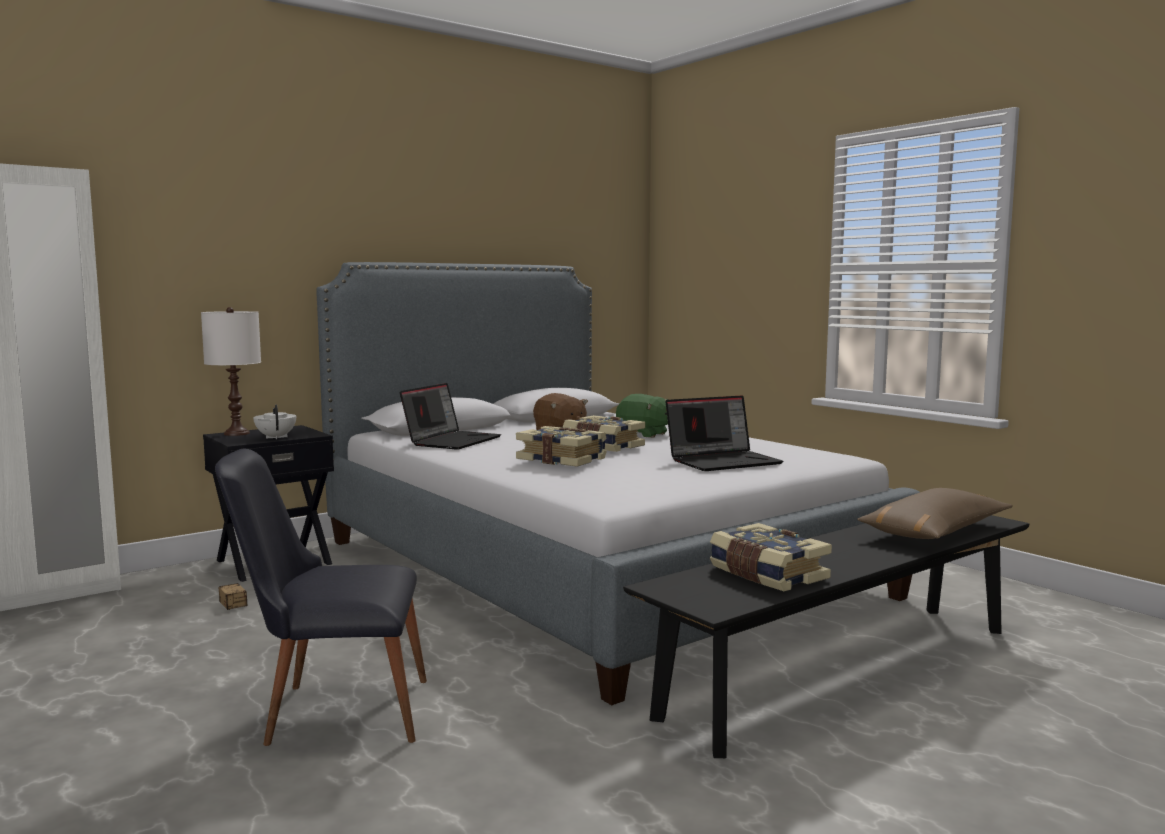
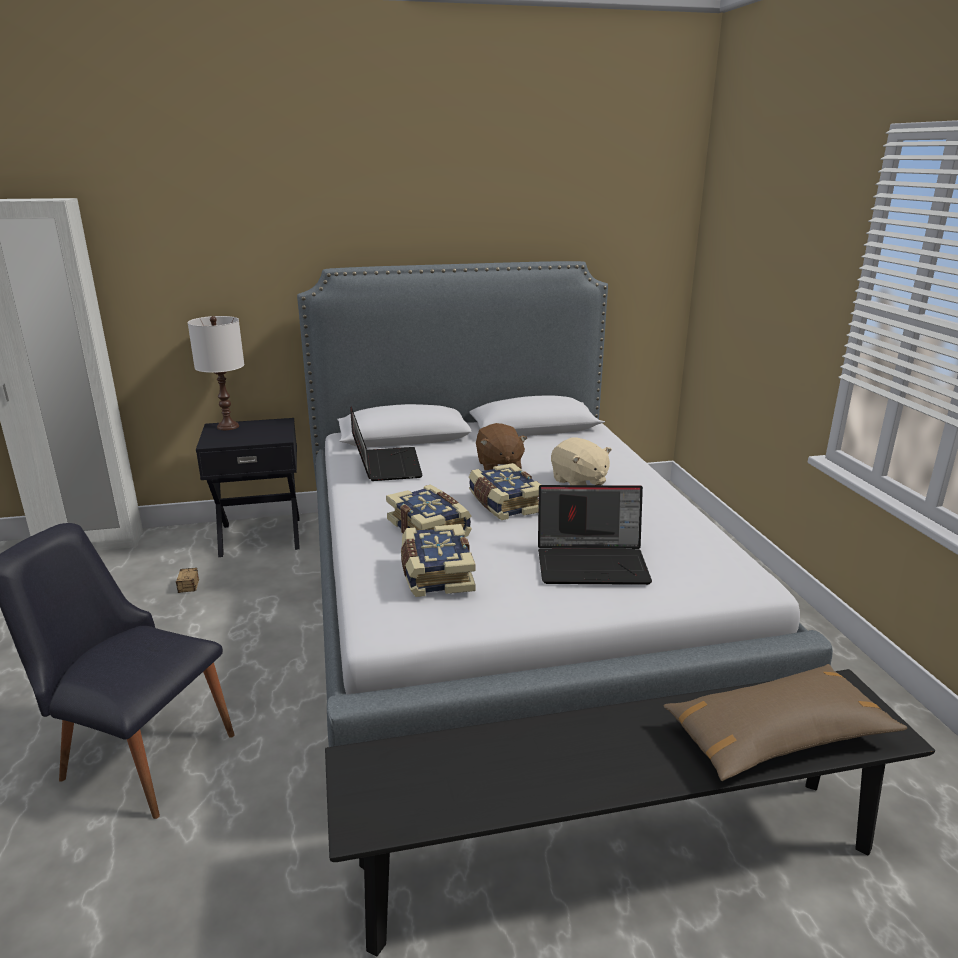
camera: 25 degrees right, 15 degrees up
(276, 437) = (247, 439): white teapot -> none
(452, 441) = (385, 465): laptop -> laptop turned 60 degrees counterclockwise
(643, 434) = (579, 482): green plush toy -> beige plush toy
(766, 575) = (483, 773): book -> book (435, 574)

